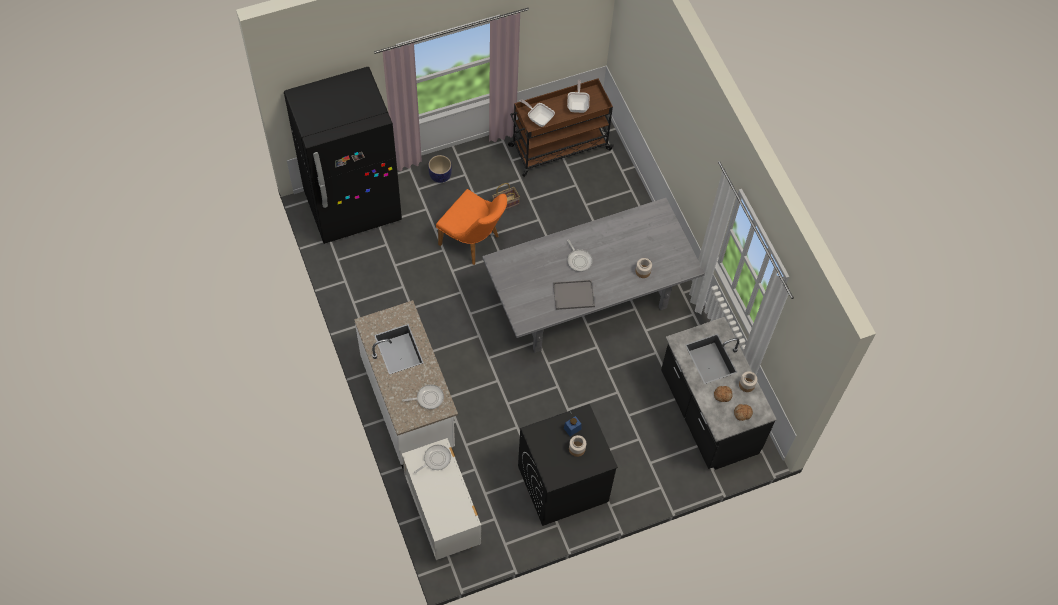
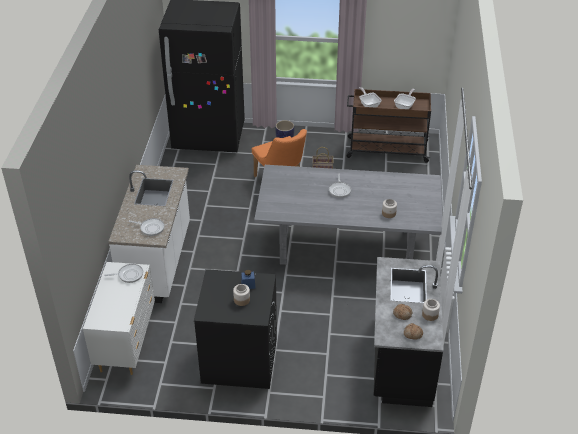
camera: 30 degrees right, 20 degrees down
(572, 295) = (318, 209): grey tray -> none

